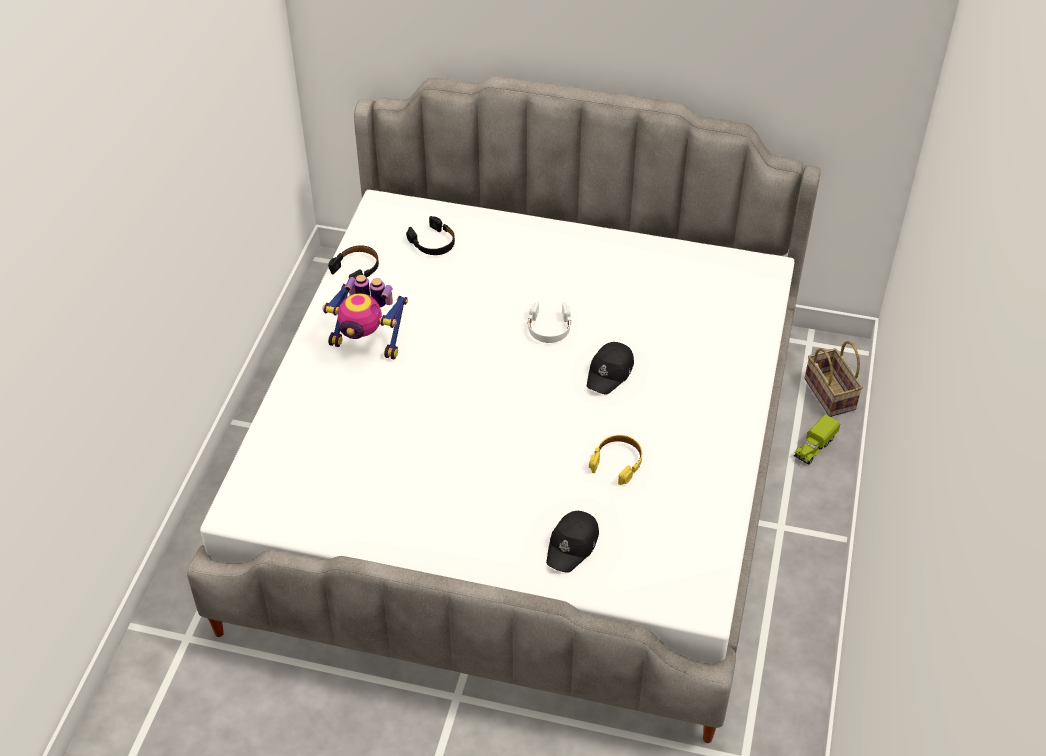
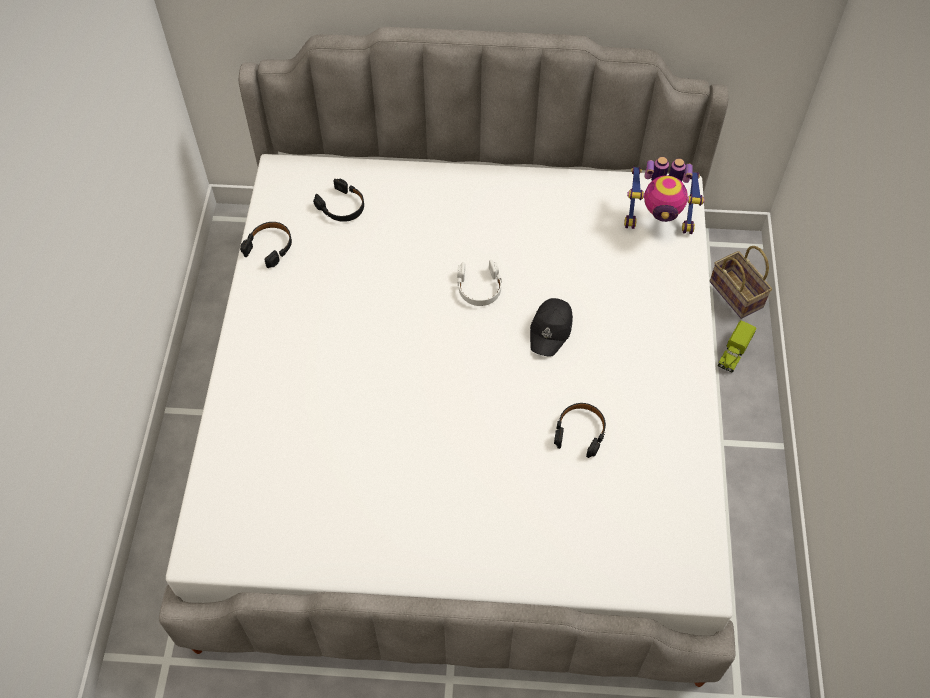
camera: 10 degrees left, 10 degrees up
(367, 343) = (298, 332): toy robot -> toy robot (658, 221)
(573, 545) = (556, 535): black cap -> none
(617, 462) = (580, 432): yellow headphones -> black headphones

